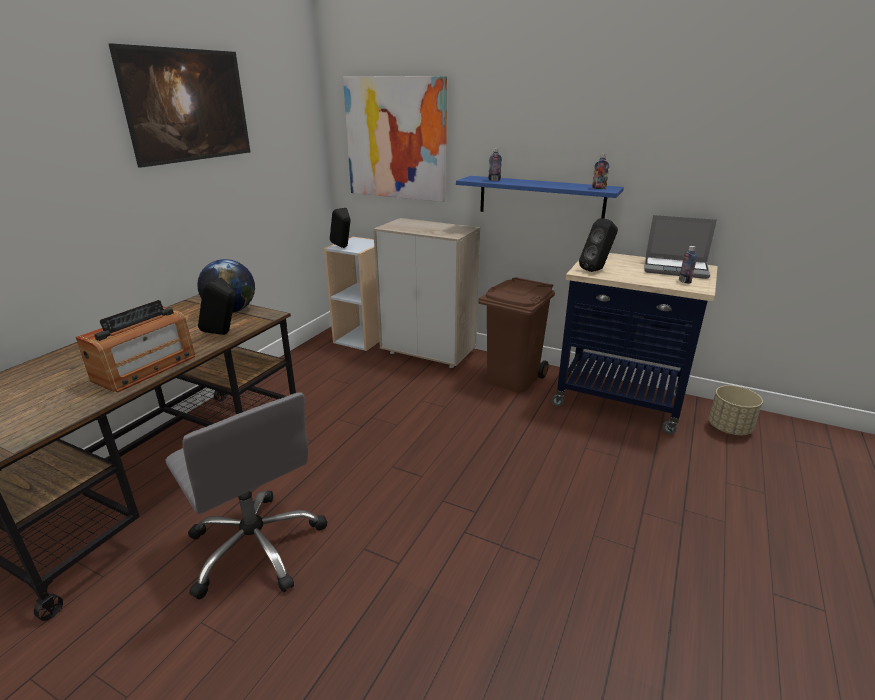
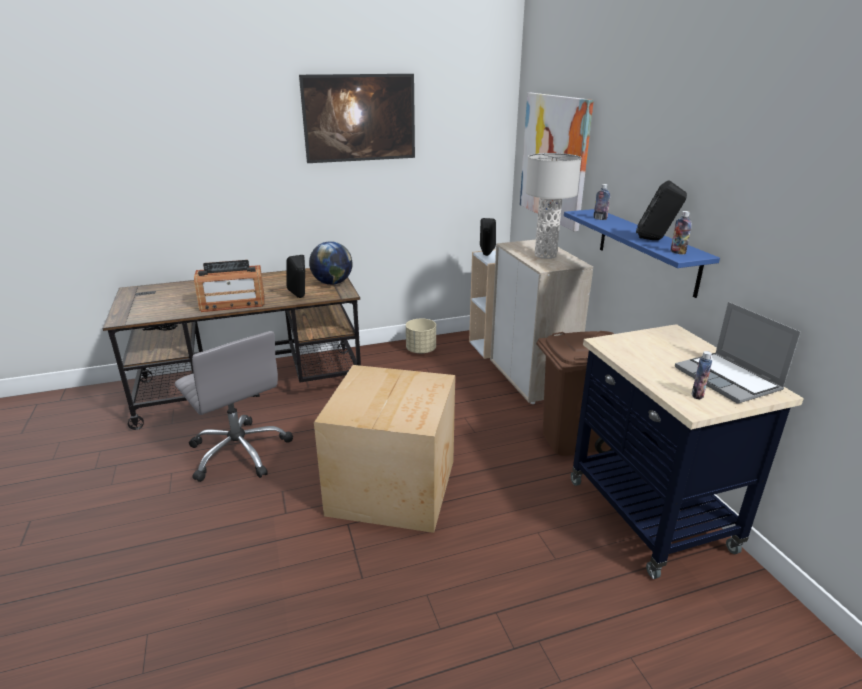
camera: 45 degrees right, 0 degrees up
(256, 546) = (240, 452): grey office chair -> grey office chair turned 45 degrees counterclockwise
(432, 227) = (545, 255): none -> white table lamp
(452, 479) = (394, 486): none -> cardboard box
(597, 270) = (626, 346): black speaker -> black speaker (656, 240)
(729, 428) = (741, 621): beige planter -> beige planter (420, 350)

